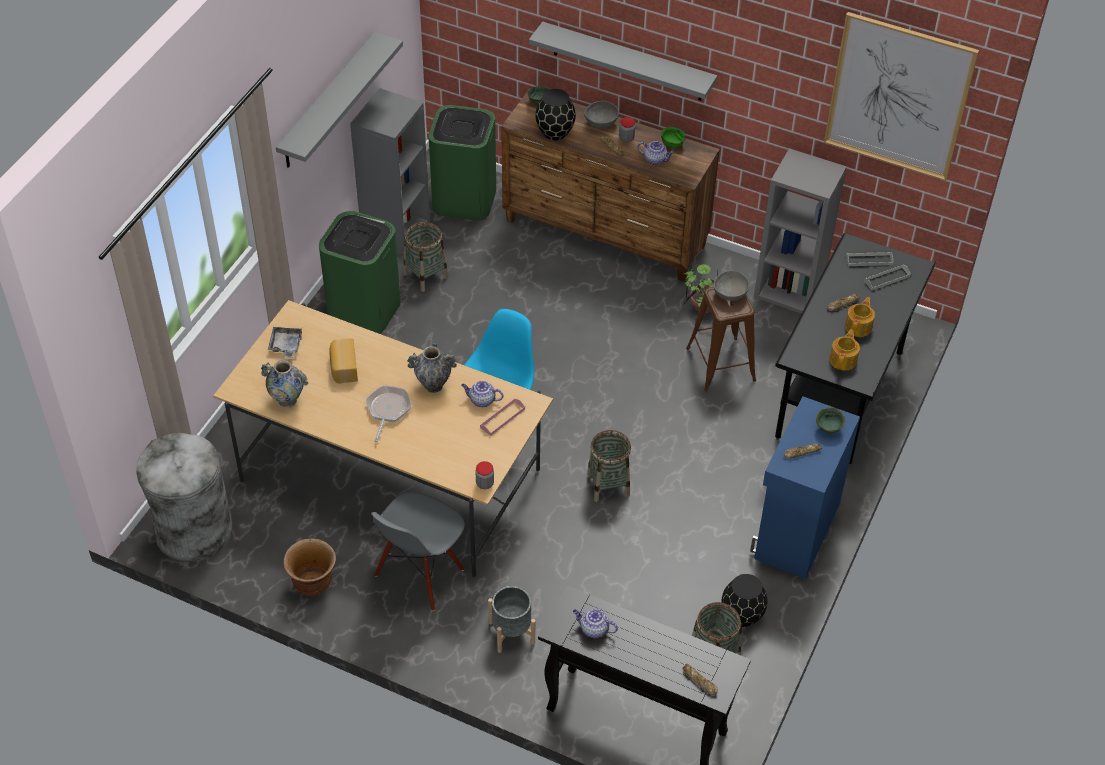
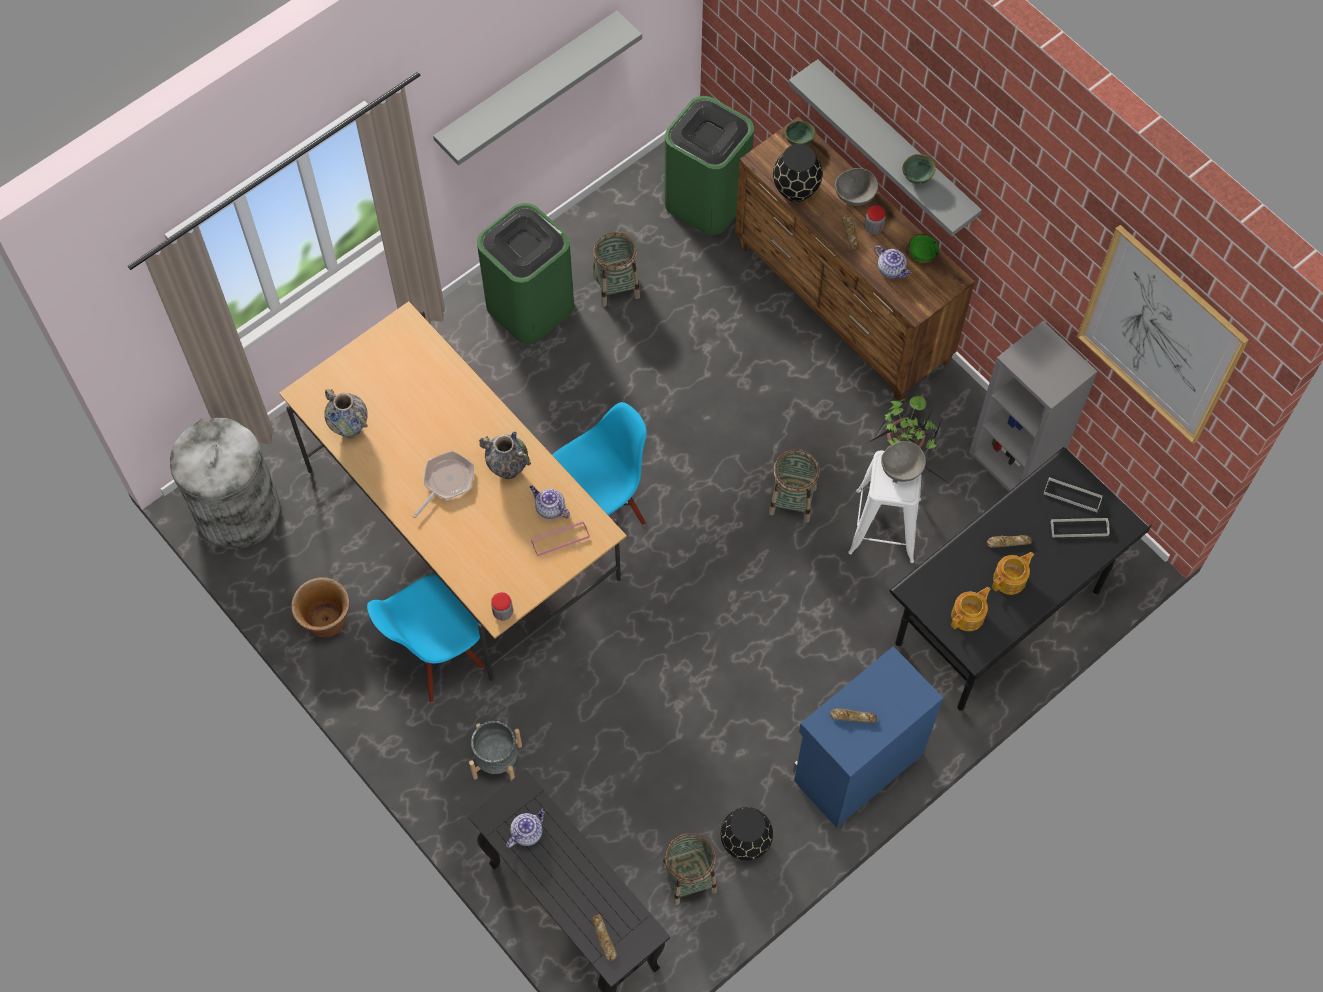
camera: 25 degrees right, 15 degrees up
(286, 346) = (379, 359): grey tray -> none
(343, 368) = (426, 410): bread -> none
(395, 230) = (611, 214): grey bookcase -> none
(420, 574) = (437, 654): grey chair -> blue chair
(593, 629) = (527, 832): teapot -> teapot turned 90 degrees clockwise
(608, 485) = (684, 628): basket -> basket (792, 501)
(721, 364) = (884, 526): brown stool -> white stool
(829, 429) = (899, 700): green bowl -> green bowl (917, 178)

